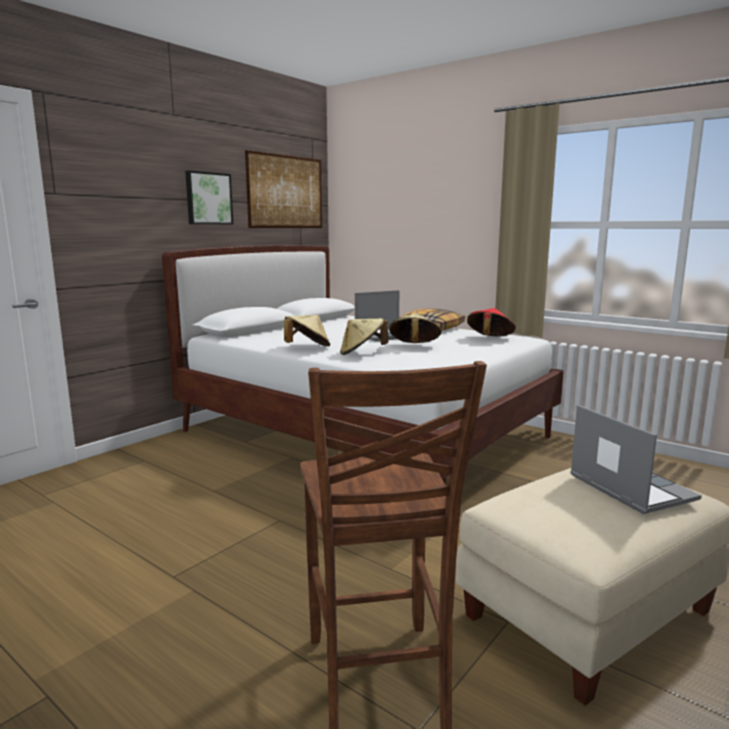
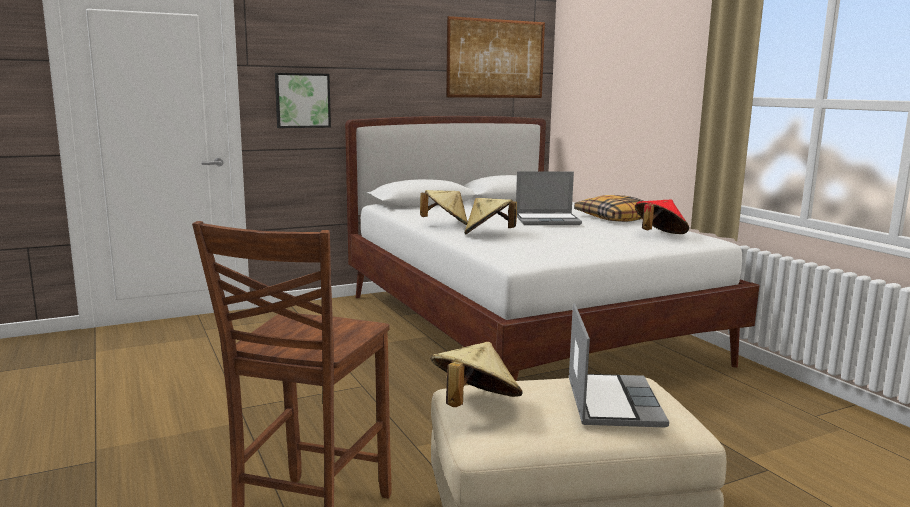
camera: 25 degrees right, 0 degrees up
(208, 198) = (401, 67): picture -> picture (302, 100)
(414, 346) = (554, 234): beige hat -> beige hat (474, 405)

